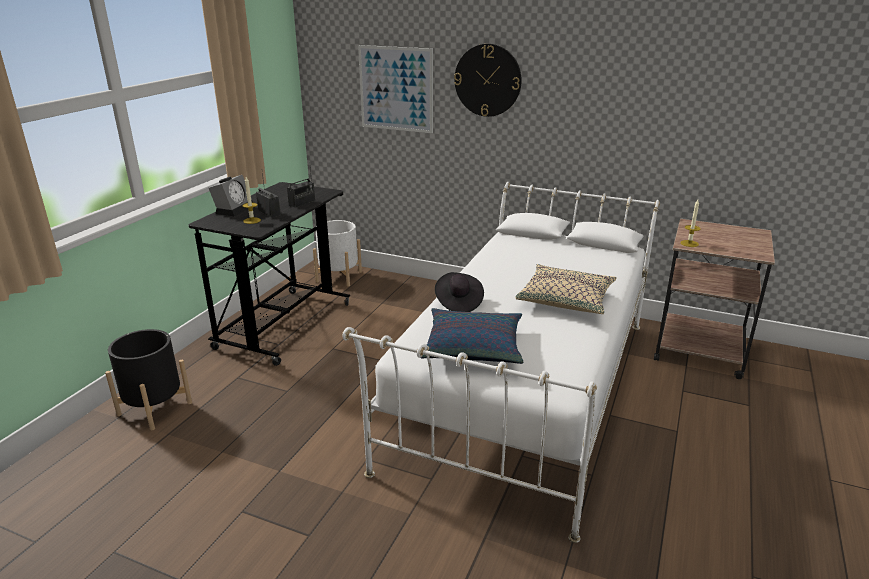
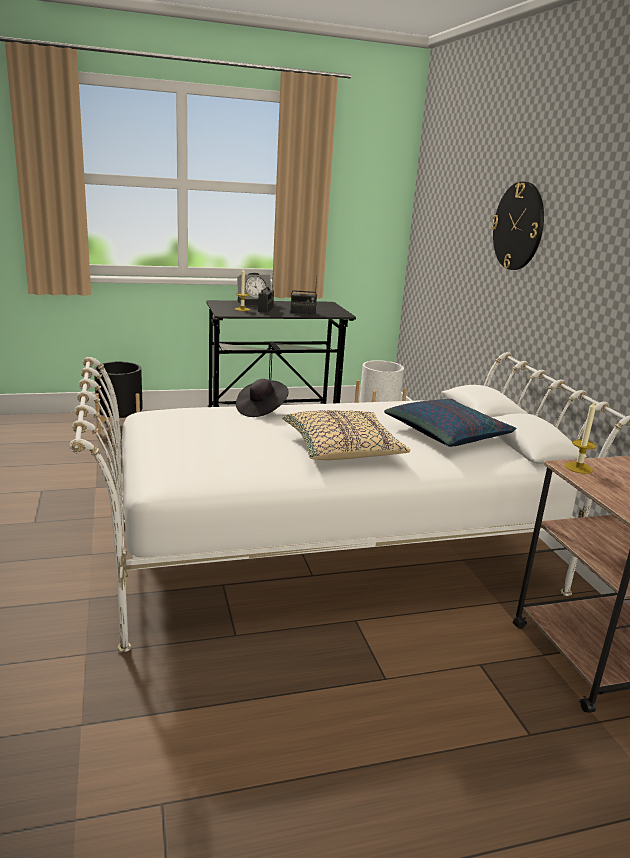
camera: 50 degrees right, 5 degrees down
(396, 89) = (459, 232): picture -> none
(473, 347) = (187, 431): blue pillow -> blue pillow (448, 434)

